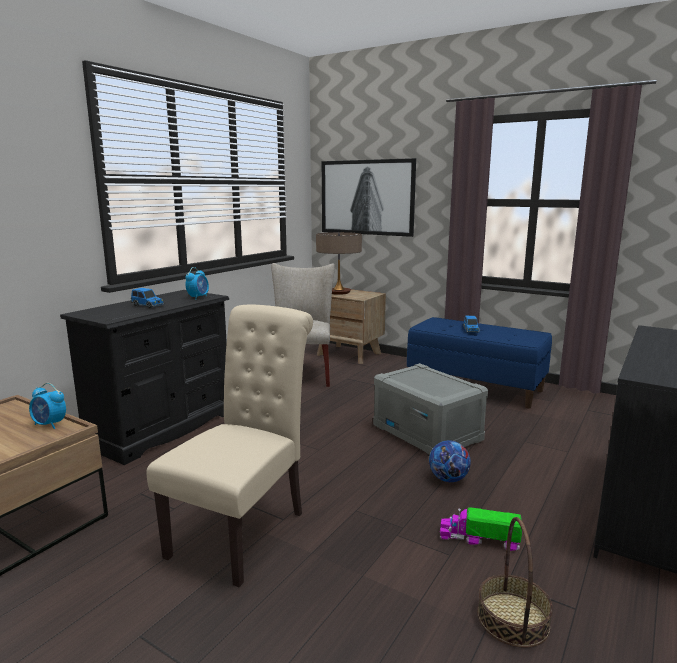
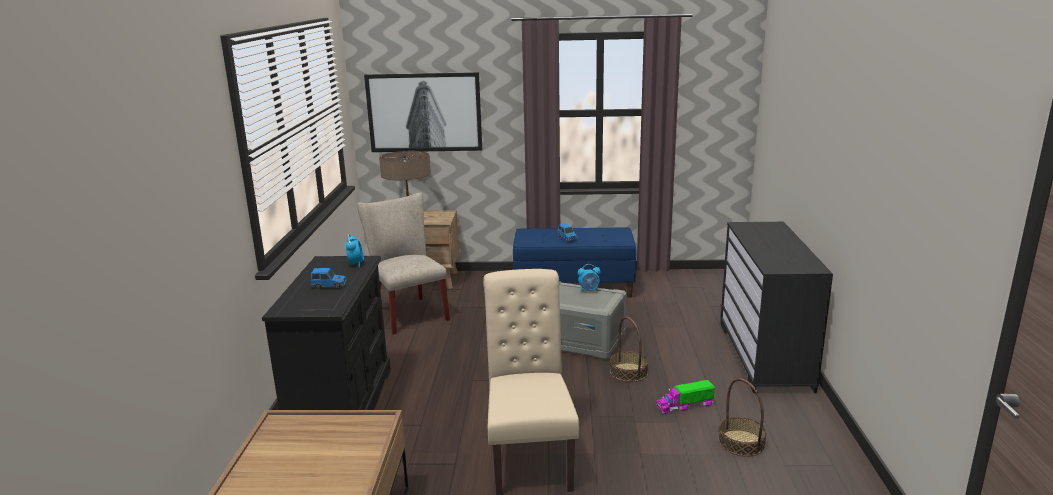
camera: 30 degrees left, 5 degrees up
(49, 425) = (354, 423): alarm clock -> alarm clock (589, 290)
(448, 479) = (629, 372): football -> basket

